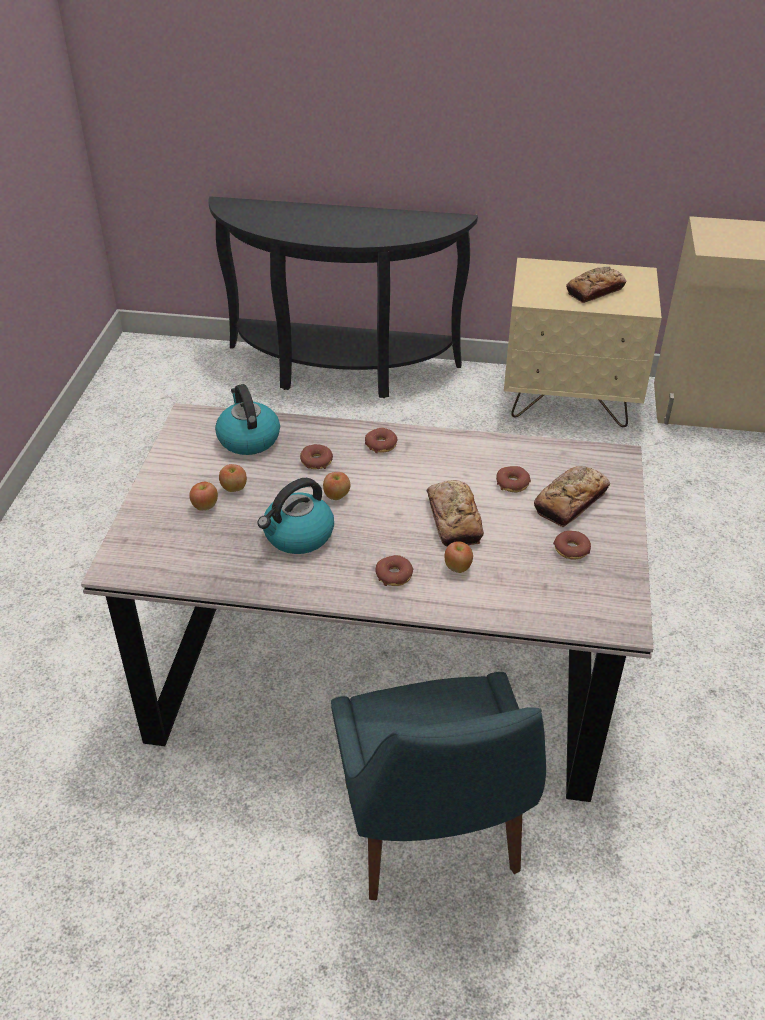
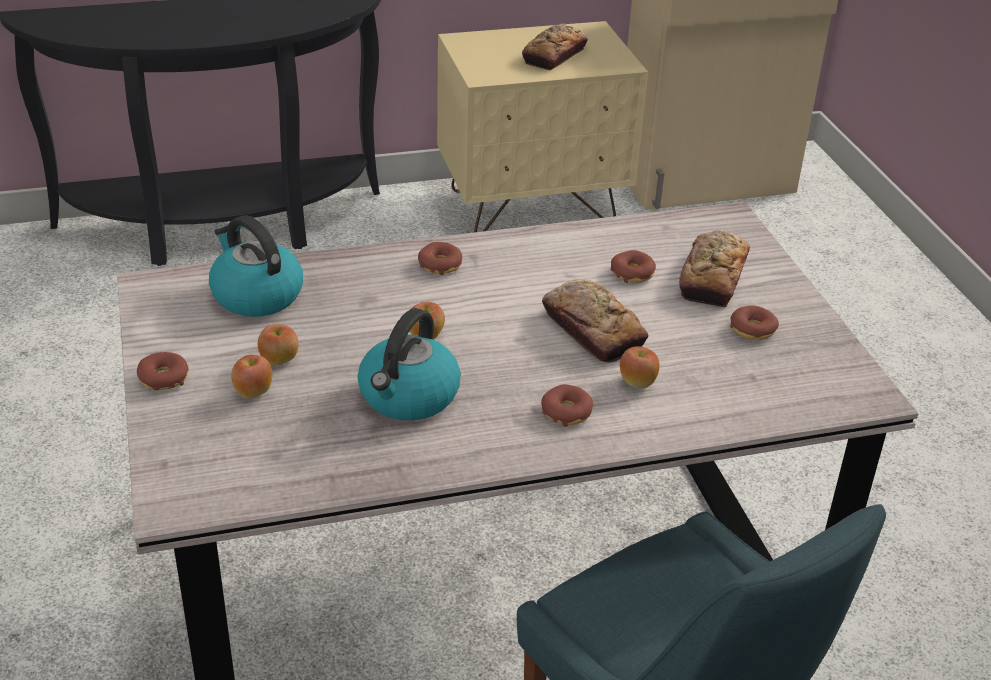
camera: 25 degrees left, 5 degrees down
(316, 461) = (369, 302): donut -> donut (163, 378)

